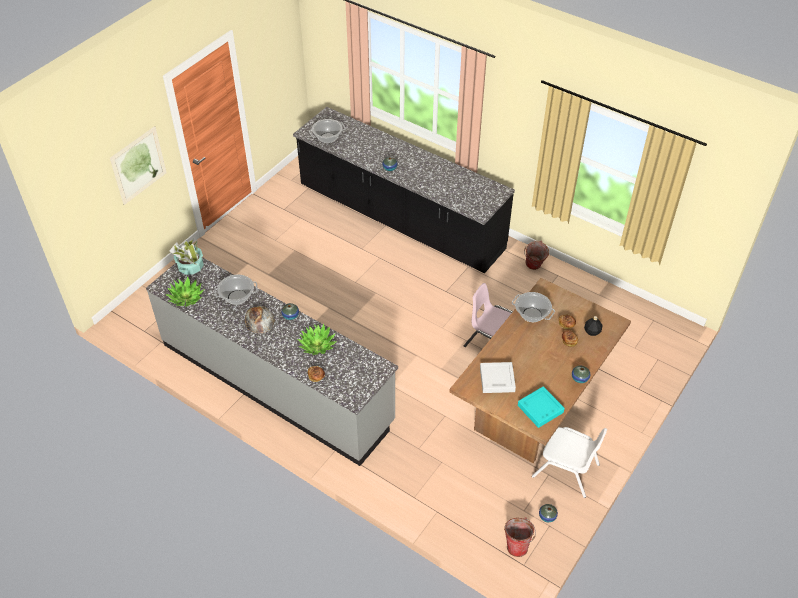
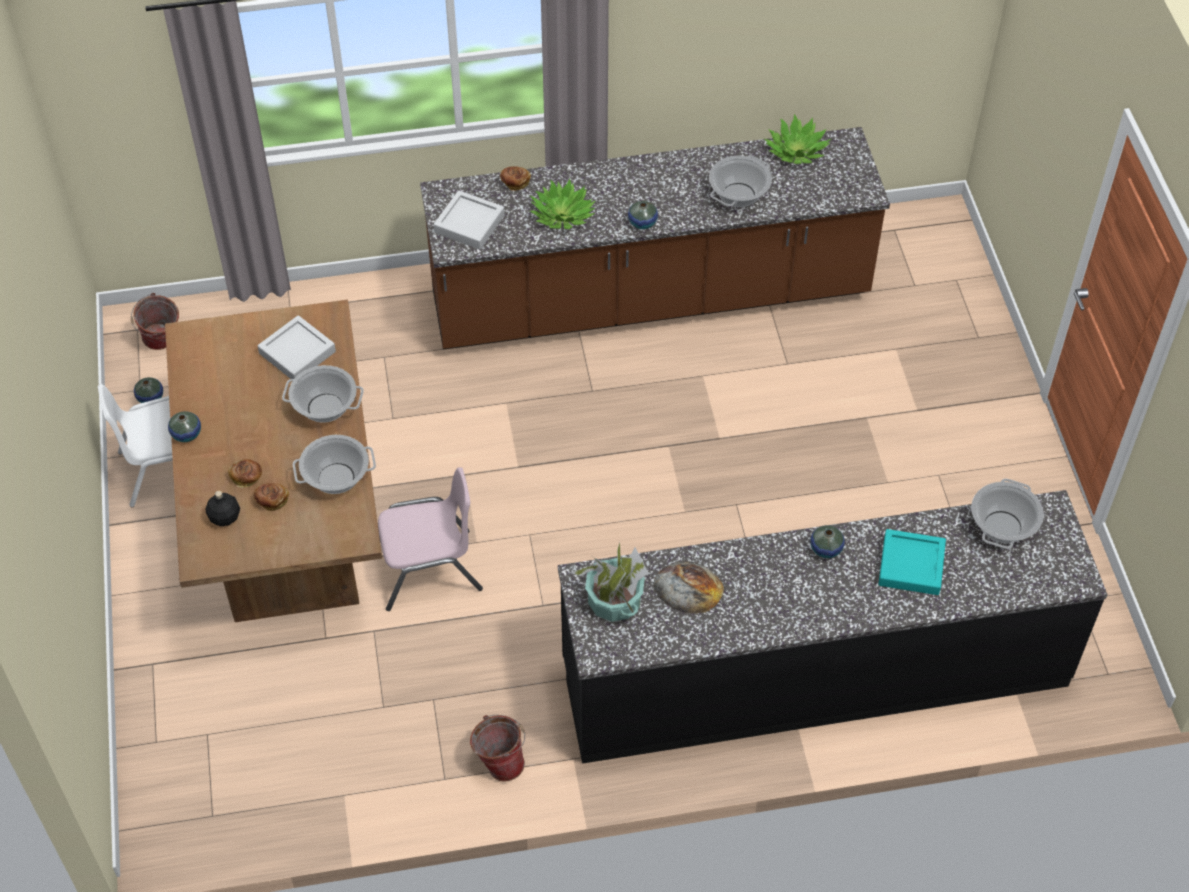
camera: 135 degrees right, 5 degrees up
(138, 165) = (1059, 140): picture -> none
(190, 267) = (853, 186): potted plant -> potted plant (614, 601)
(259, 320) = (672, 190): bread -> bread (688, 587)
(276, 382) = (650, 298): grey counter -> brown counter
(361, 372) = (469, 224): none -> grey tray
(509, 346) = (325, 408): none -> cooking pot
(540, 409) = (206, 356): turquoise tray -> turquoise tray (911, 566)

